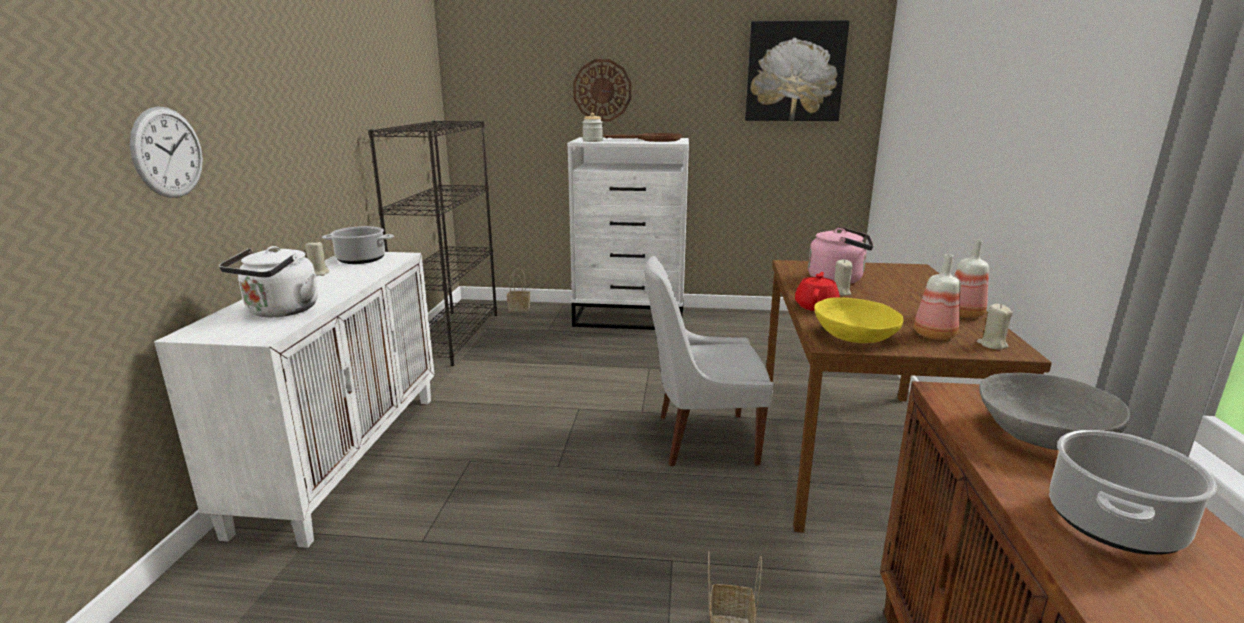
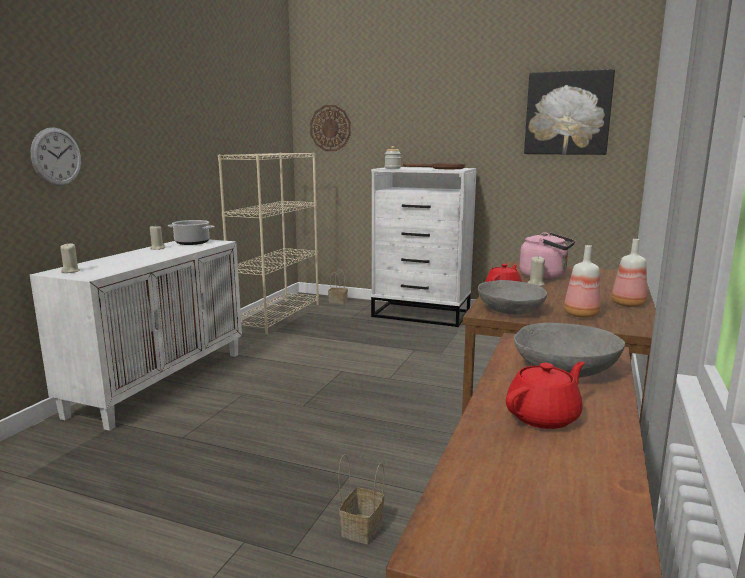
camera: 15 degrees right, 5 degrees down
(280, 312) = (113, 265): white kettle -> none
(452, 336) = (277, 316): black bookcase -> beige bookcase
(602, 90) = (409, 130): wall clock -> wall clock (330, 128)
(701, 439) = (424, 402): white chair -> none
(854, 336) = (510, 310): yellow bowl -> grey bowl
(992, 345) = (625, 324): beige candle -> beige candle (70, 271)
(1113, 522) = (544, 417): cooking pot -> red teapot

